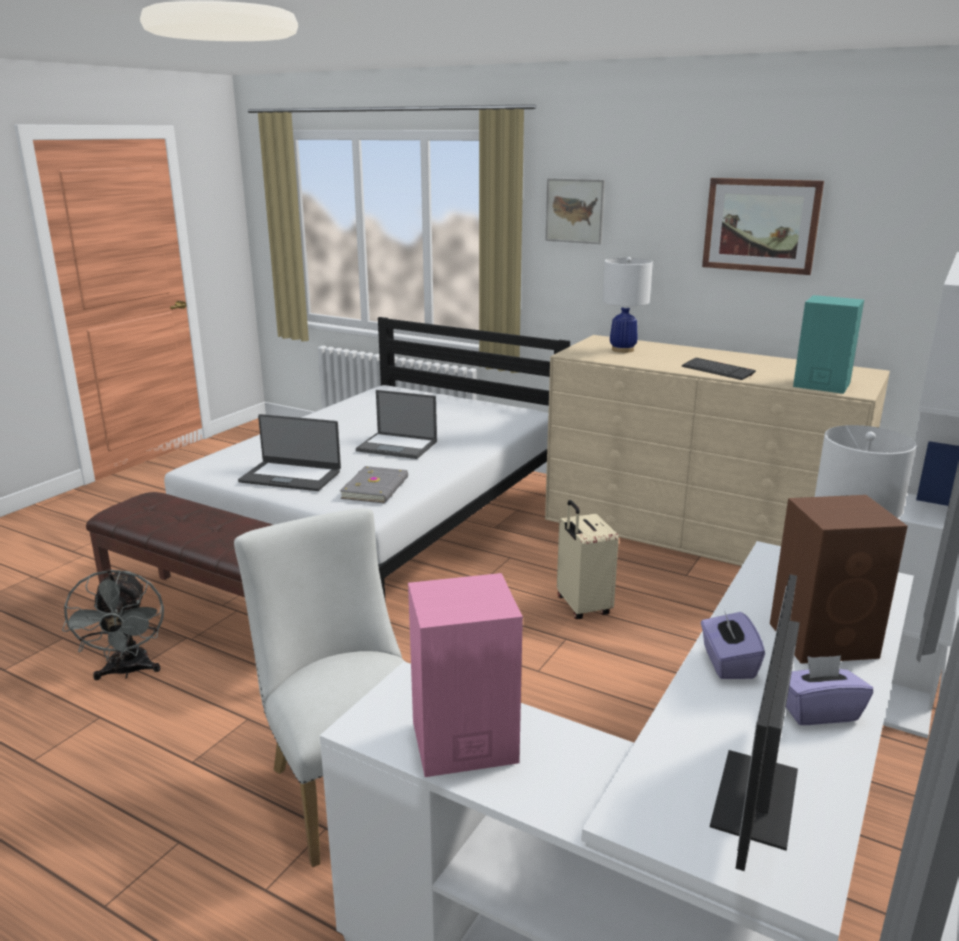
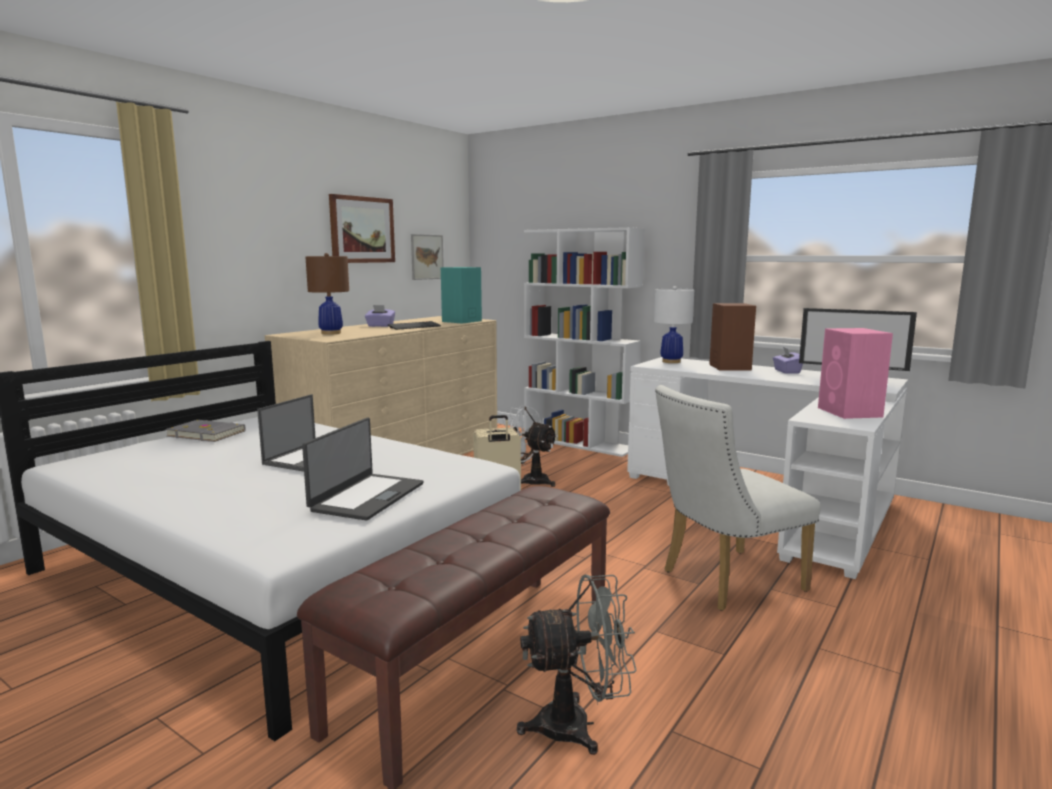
camera: 85 degrees left, 10 degrees down
(376, 488) = (427, 464): grey book -> grey book (207, 433)
(574, 210) = (223, 219): picture -> picture (427, 257)
(623, 350) = (331, 333): white table lamp -> brown table lamp
(669, 627) = (529, 480): none -> white fan
(727, 663) = (759, 376): purple tissue box -> purple tissue box (380, 326)

